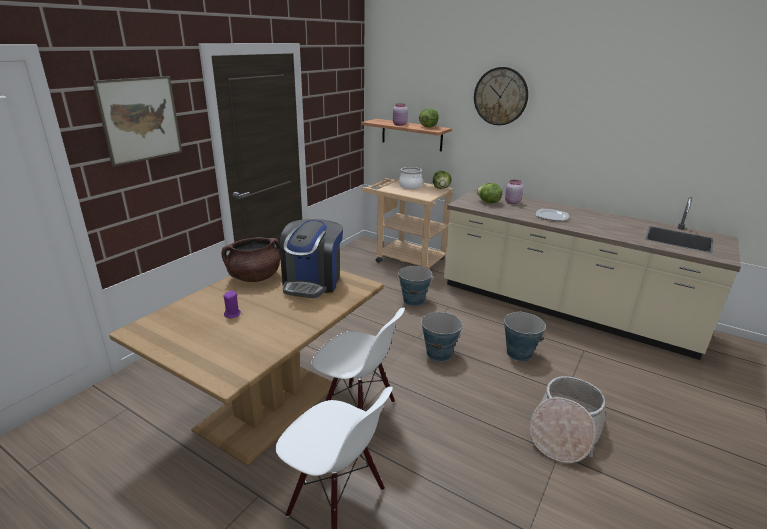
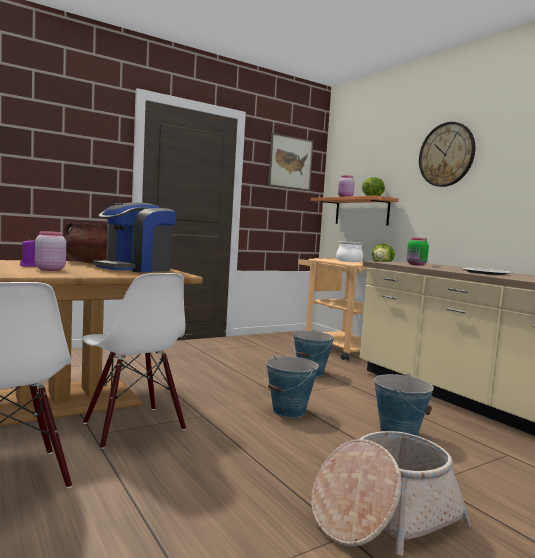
camera: 25 degrees right, 20 degrees down
(141, 119) = (64, 133): picture -> picture (290, 162)
(488, 202) = (416, 264): lettuce -> green jar
(512, 202) = (448, 267): pink jar -> pink jar (49, 269)

